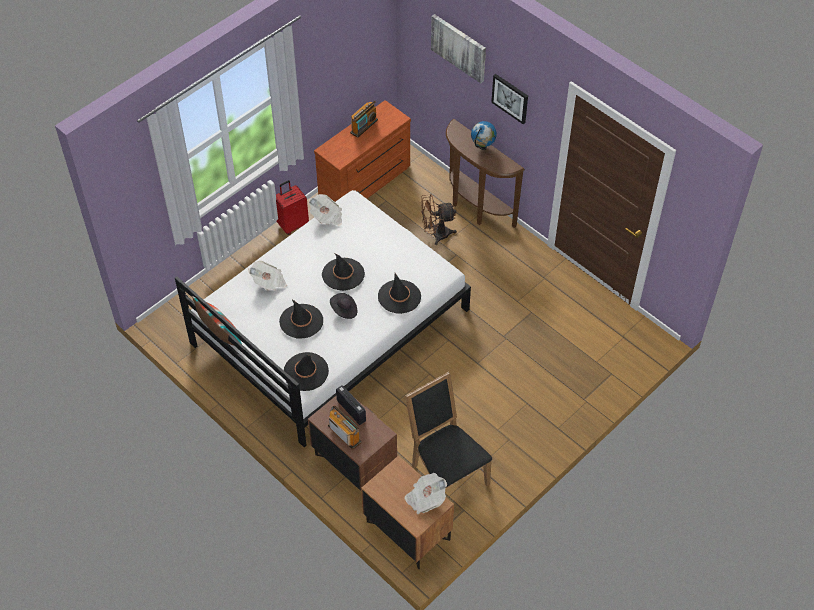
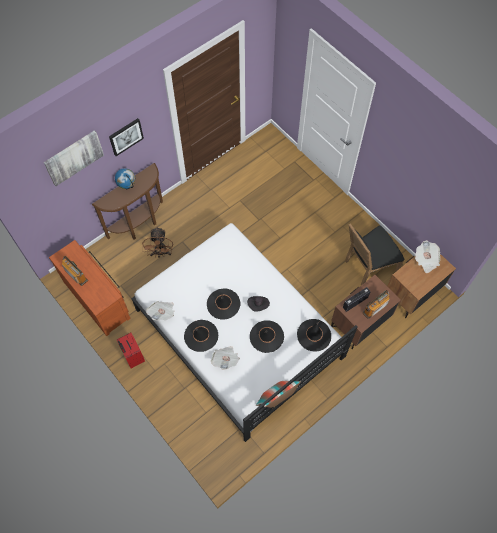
camera: 85 degrees left, 10 degrees up
(399, 297) = (249, 266): black hat -> black hat (201, 335)

